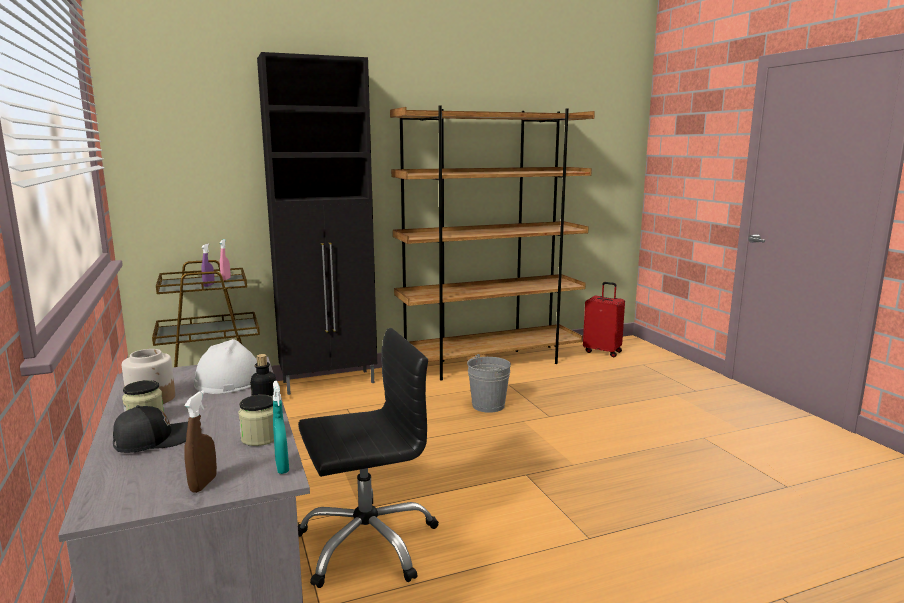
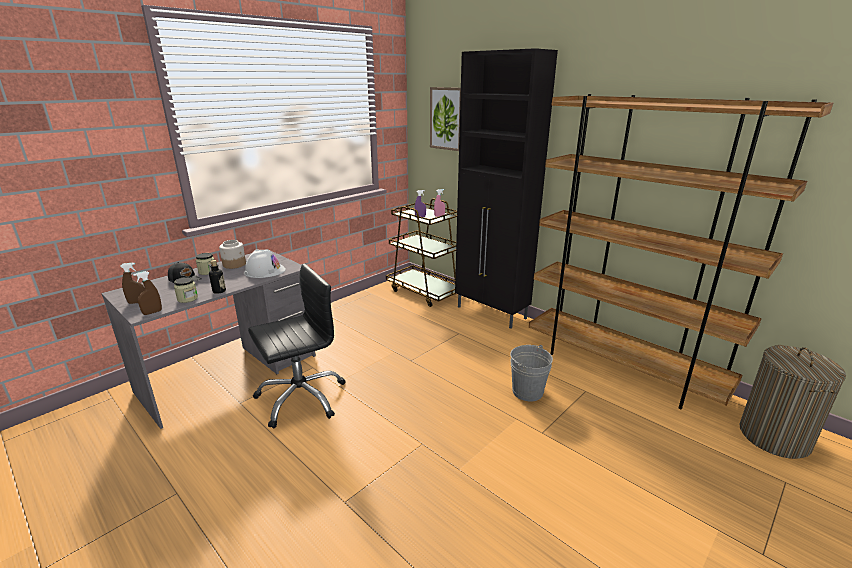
camera: 65 degrees right, 10 degrees up
(195, 143) = (447, 119): none -> picture
(282, 467) = (152, 312): turquoise spray bottle -> brown spray bottle
(367, 542) = (301, 398): black office chair -> black office chair turned 75 degrees counterclockwise
(603, 351) = (774, 437): red suitcase -> laundry basket

